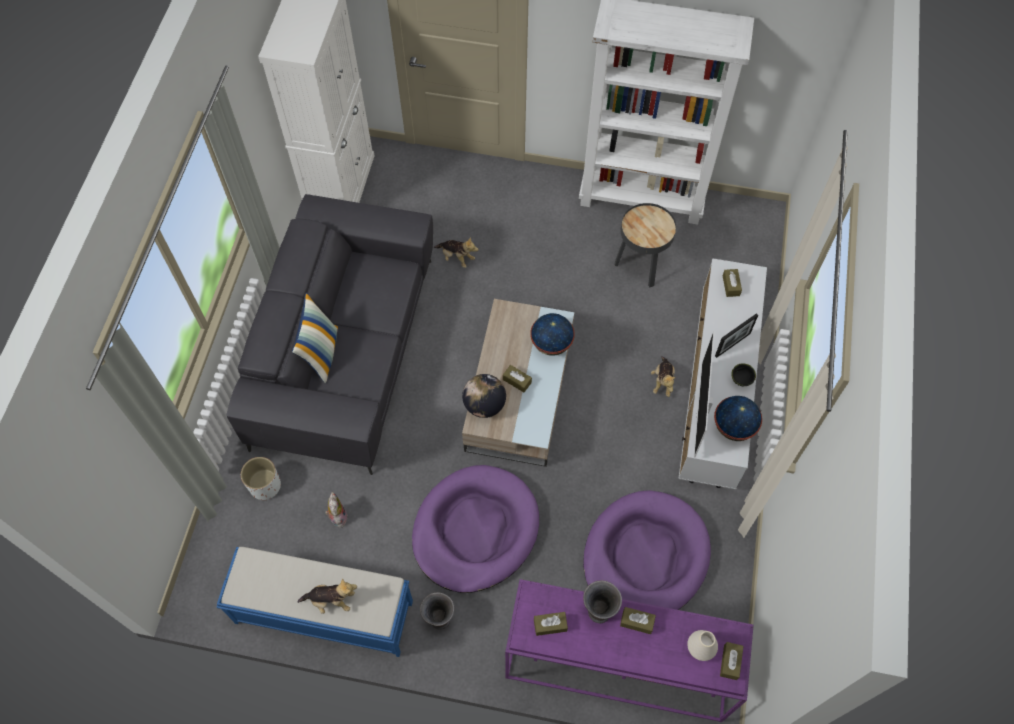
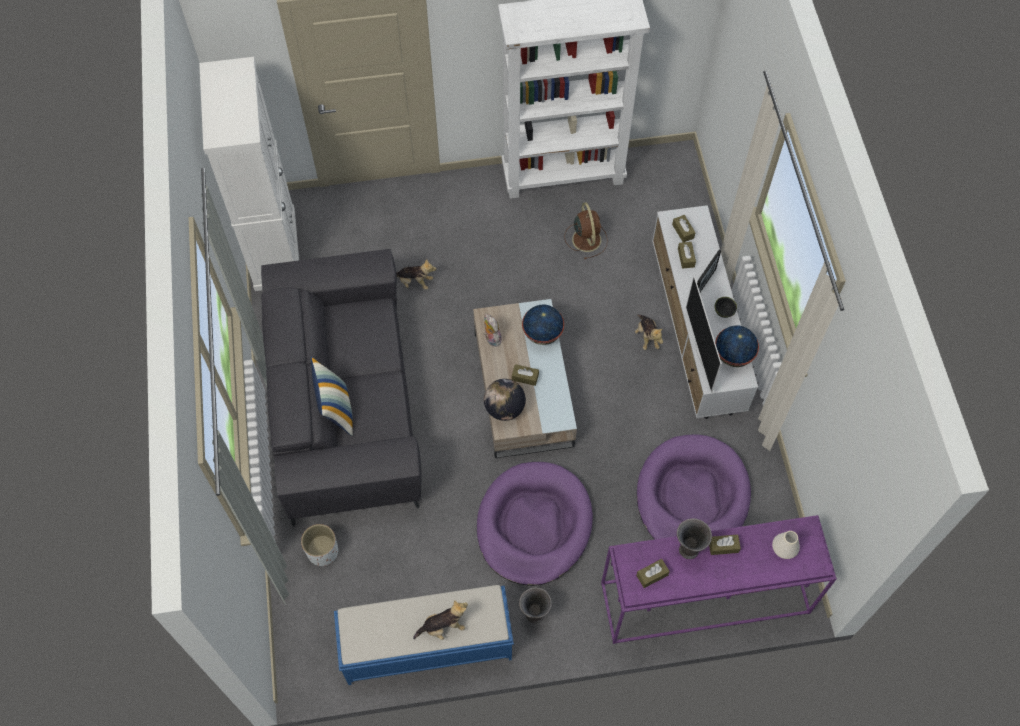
camera: 20 degrees left, 0 degrees up
(337, 516) = (403, 556): plush toy -> plush toy (491, 338)
(640, 266) = (586, 238): black side table -> brown fan
(730, 662) = (812, 552): brown tissue box -> brown tissue box (686, 258)

